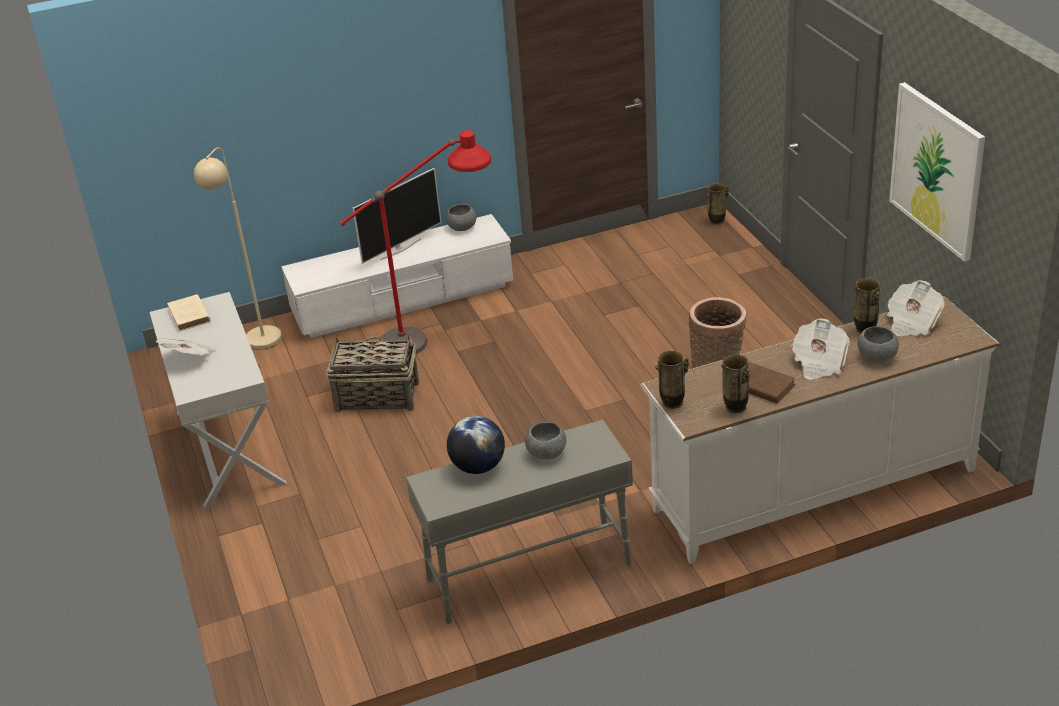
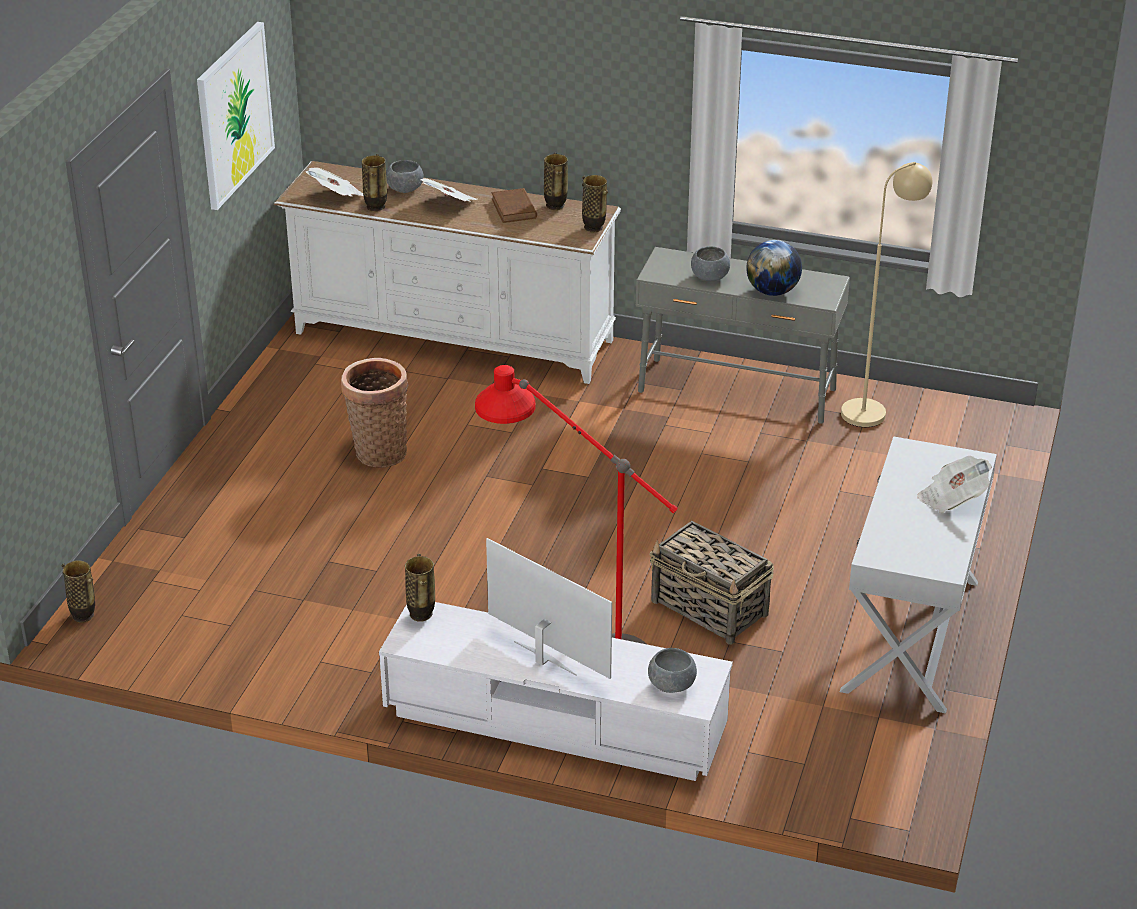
camera: 145 degrees left, 0 degrees up
(190, 316) = (919, 552): beige book -> none
(259, 346) = (784, 756): beige floor lamp -> beige floor lamp (873, 410)
(400, 249) = (544, 659): television -> television turned 45 degrees clockwise
(462, 227) = (438, 649): grey bowl -> grey bowl (672, 685)
(493, 235) = (421, 614): none -> vase

